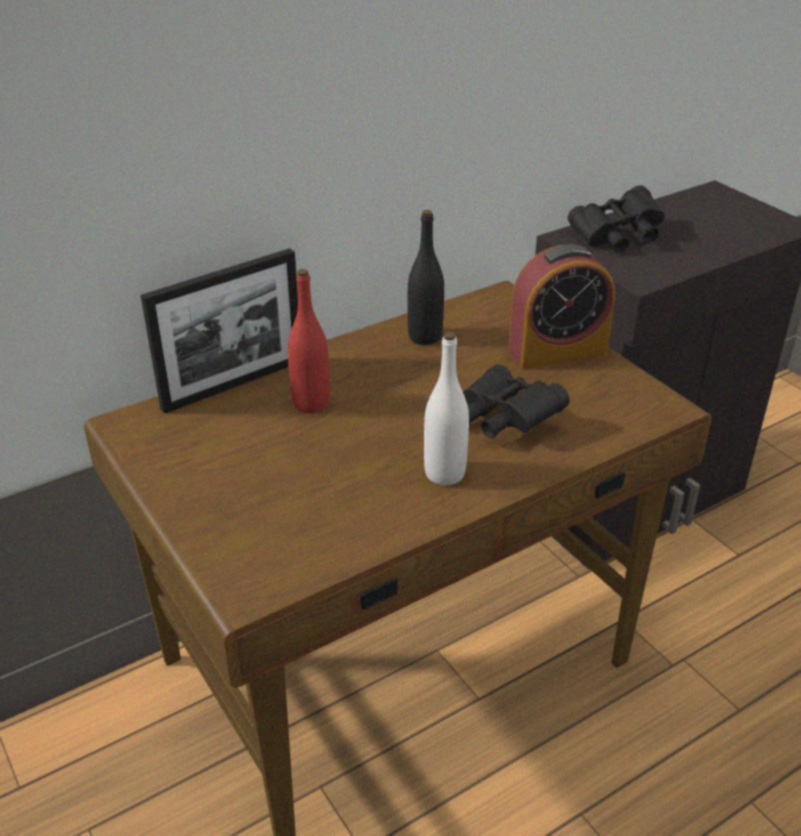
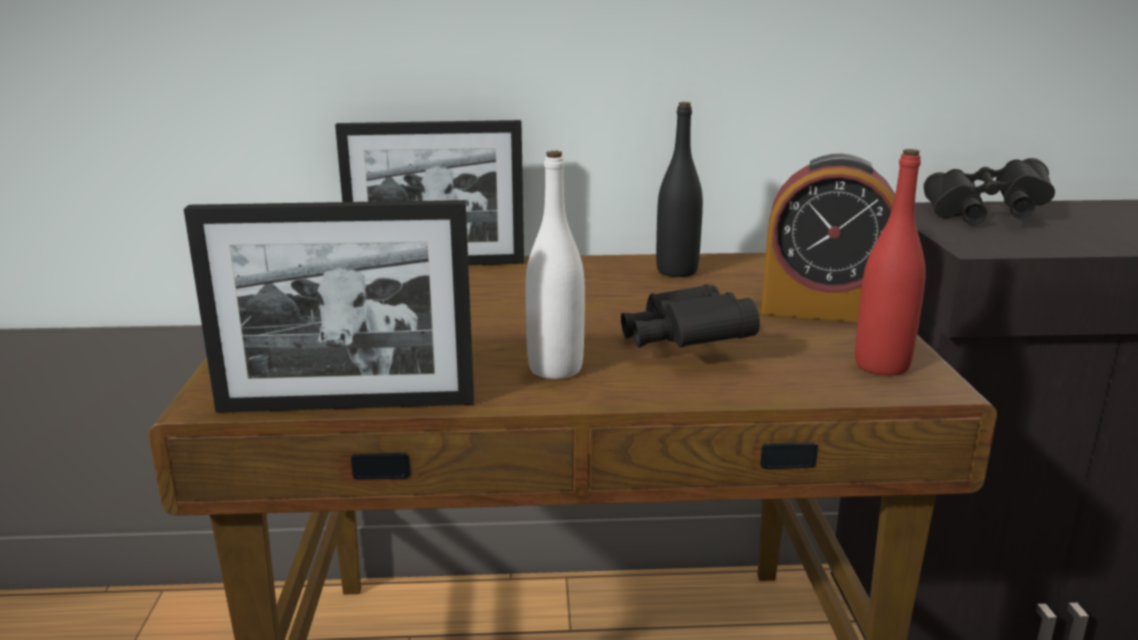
camera: 30 degrees right, 15 degrees down
(311, 404) = (490, 290): red bottle -> red bottle (881, 365)
(345, 561) = (346, 405): none -> picture frame

